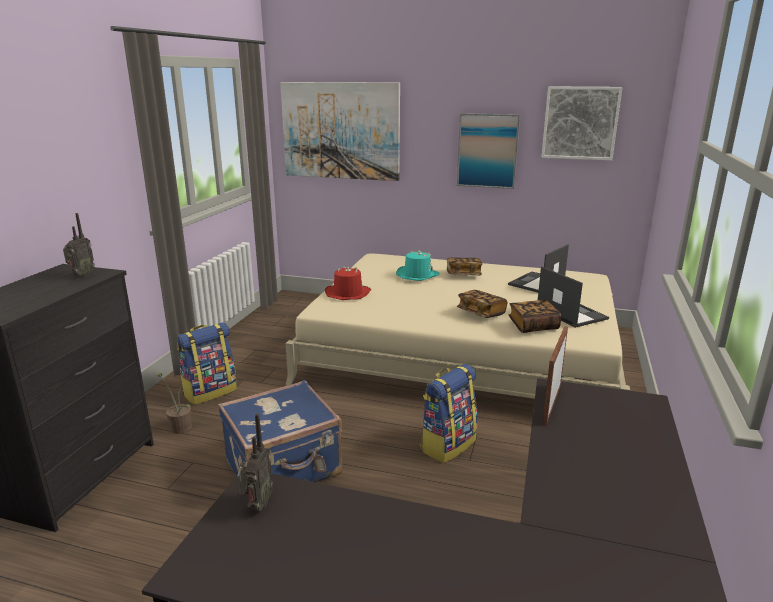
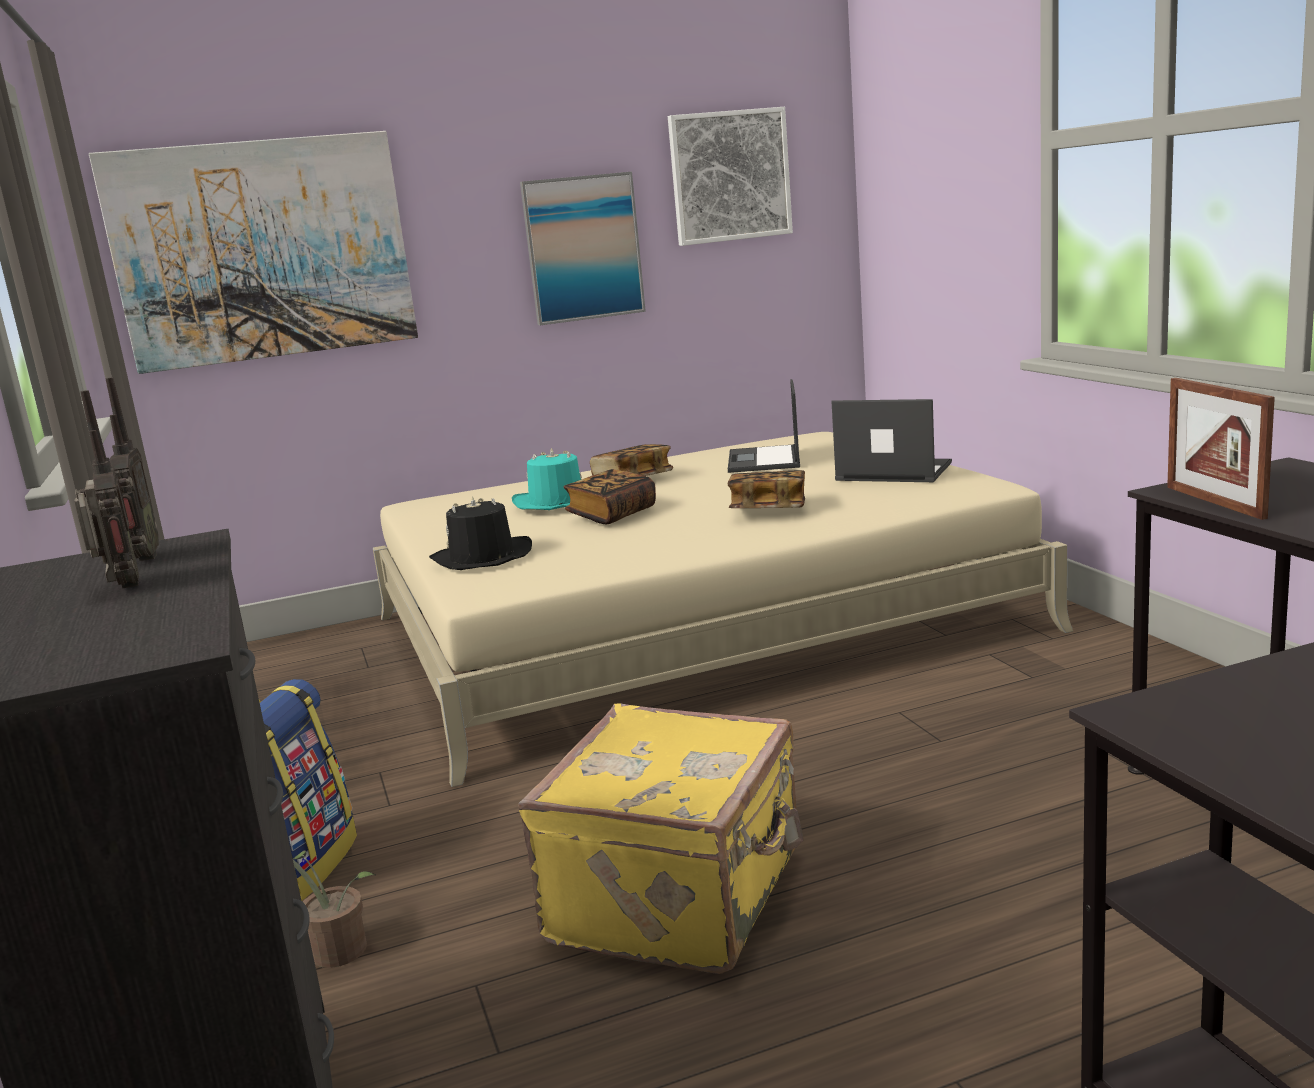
camera: 35 degrees left, 5 degrees down
(256, 506) = (1221, 727): radio -> radio (120, 588)
(284, 469) = (681, 897): blue suitcase -> yellow suitcase
(347, 293) = (482, 558): red hat -> black hat
(447, 444) = (878, 738): backpack -> none
(533, 326) = (878, 497): book -> book (612, 514)

